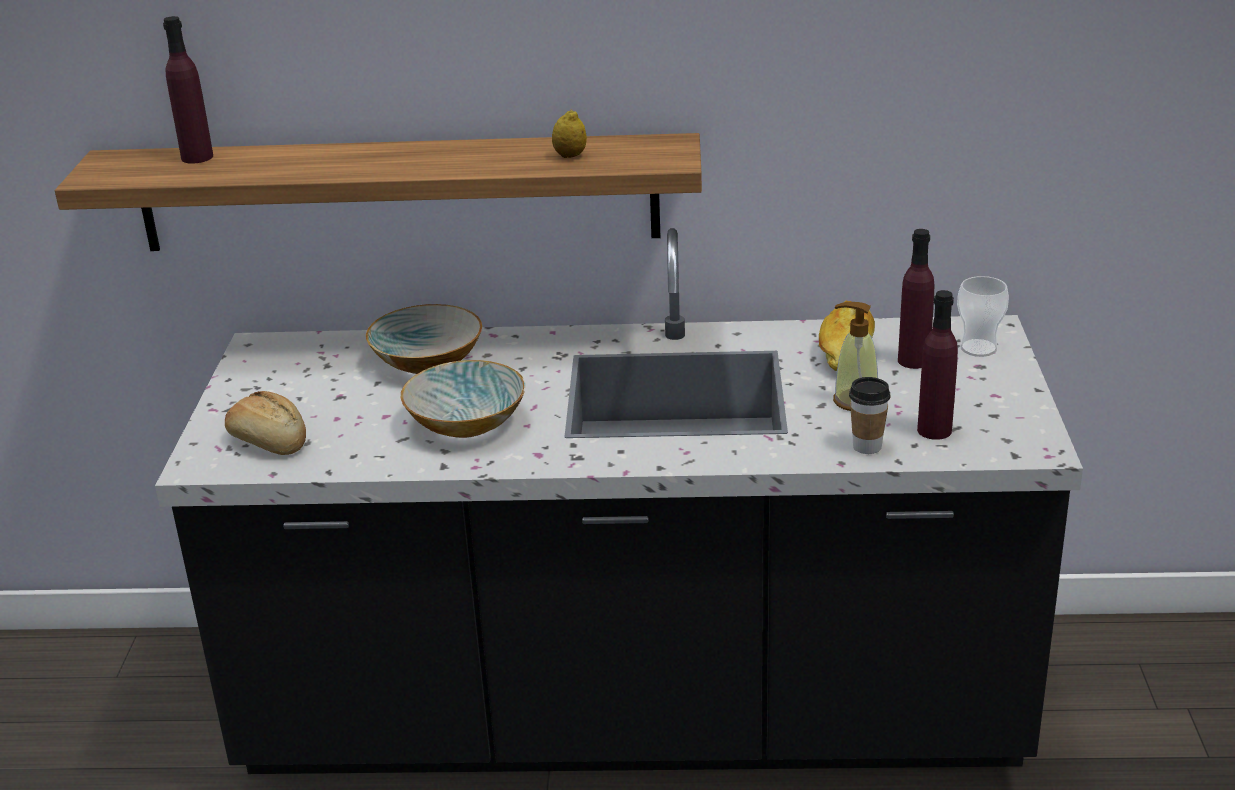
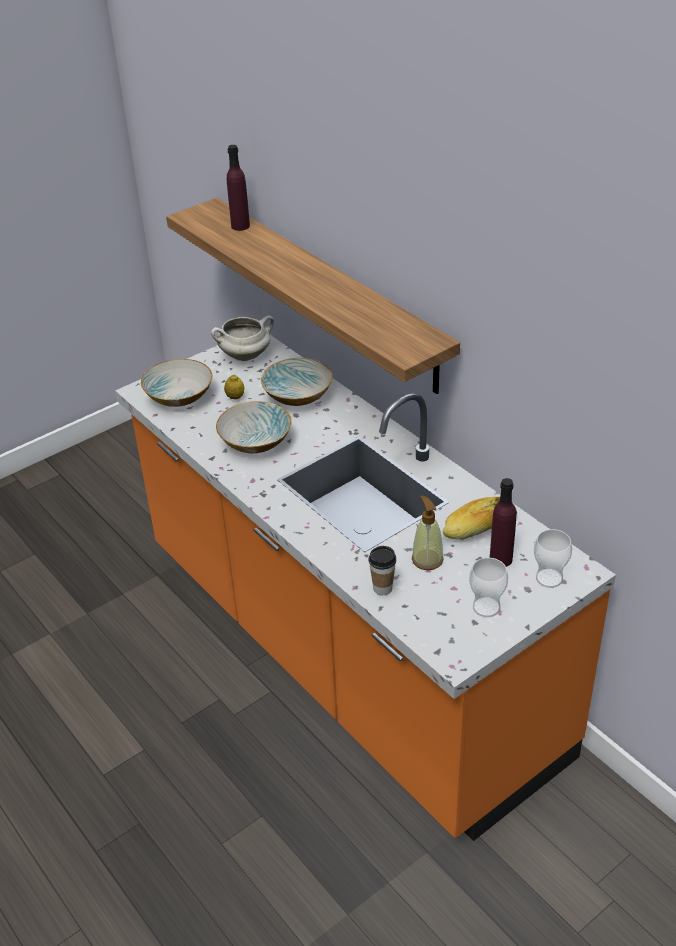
camera: 50 degrees right, 10 degrees up
(268, 441) = (178, 396): bread -> bowl
(277, 363) = (245, 355): none -> white cooking pot
(570, 156) = (372, 320): lemon -> lemon (235, 397)
(632, 714) = (346, 651): black counter -> orange counter
(934, 430) = (429, 606): purple bottle -> none
(979, 399) = (486, 607): none -> cup

